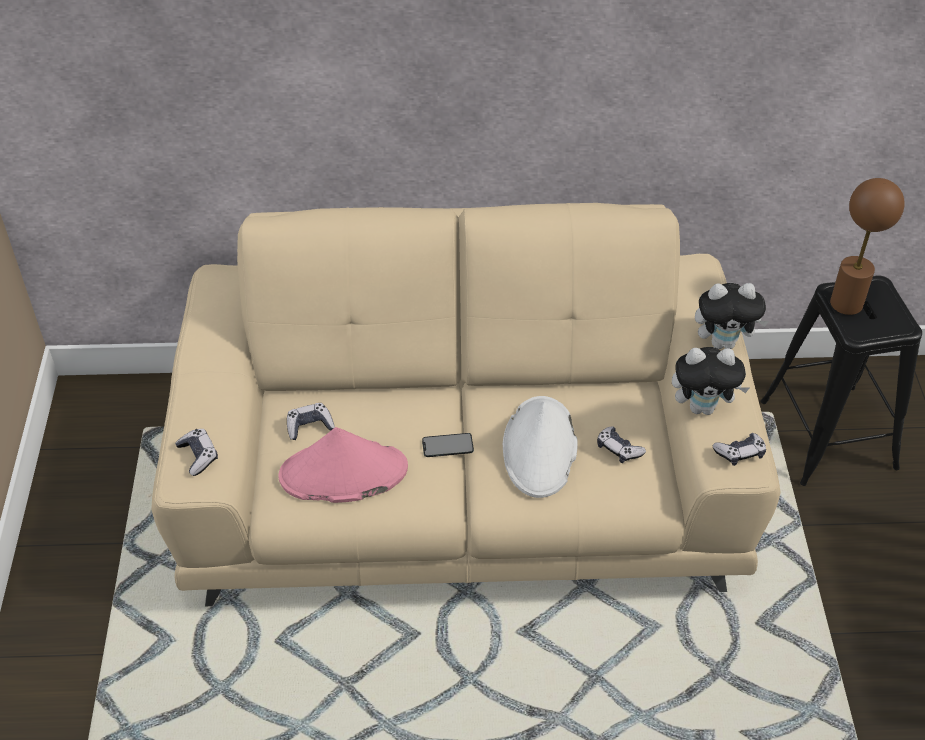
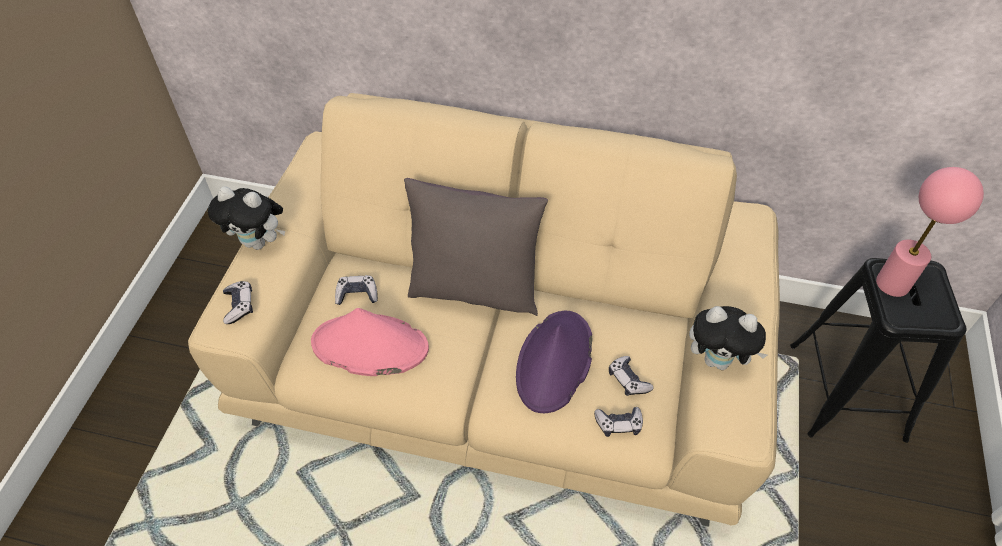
camera: 15 degrees right, 5 degrees up
(433, 396) = (474, 289): none -> grey pillow
(447, 445) = (471, 340): phone -> none
(540, 448) = (554, 362): white hat -> purple hat
(724, 342) = (757, 297): plush toy -> plush toy (259, 242)
(740, 453) = (741, 419): game controller -> game controller (618, 424)
(847, 304) = (893, 284): brown table lamp -> pink table lamp

